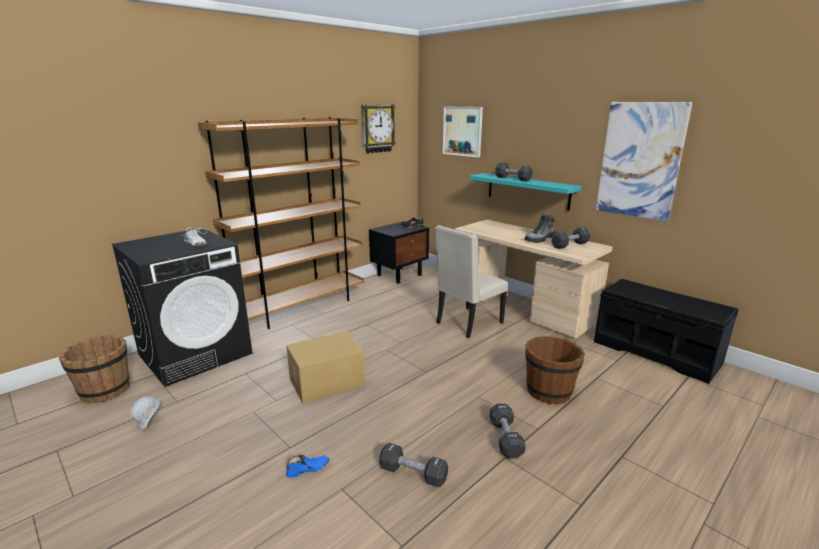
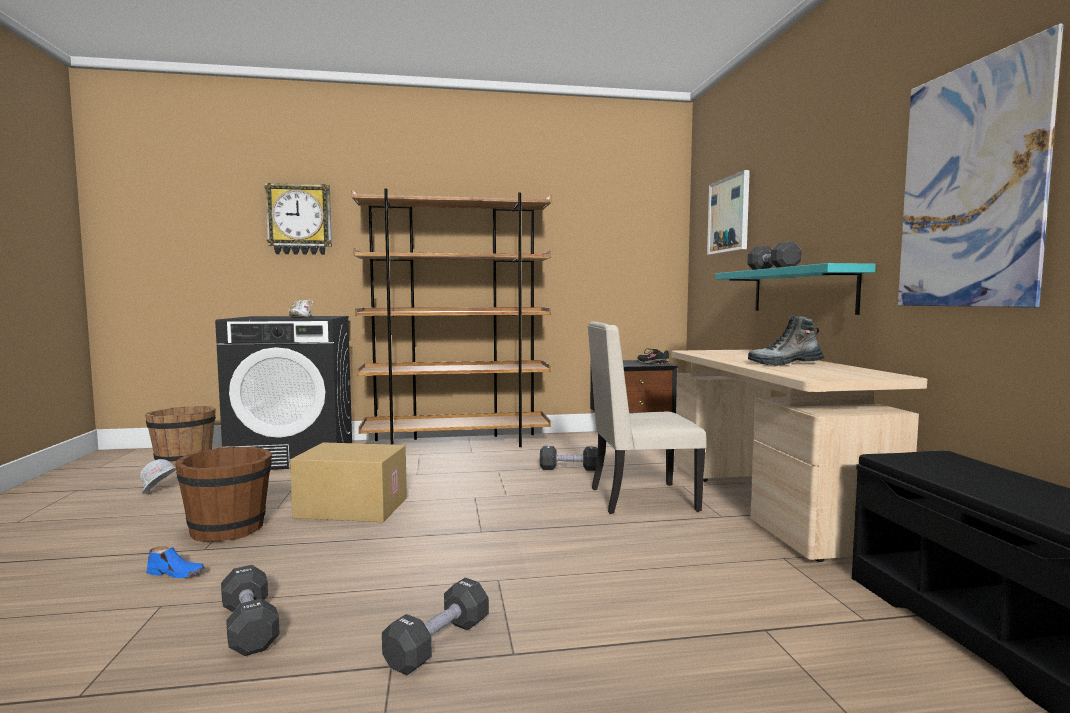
camera: 35 degrees right, 15 degrees down
(377, 128) = (612, 222): wall clock -> wall clock (300, 220)
(549, 391) = (628, 614): brown bucket -> brown bucket (229, 529)
(569, 245) = (829, 371): black dumbbell -> black dumbbell (569, 469)

